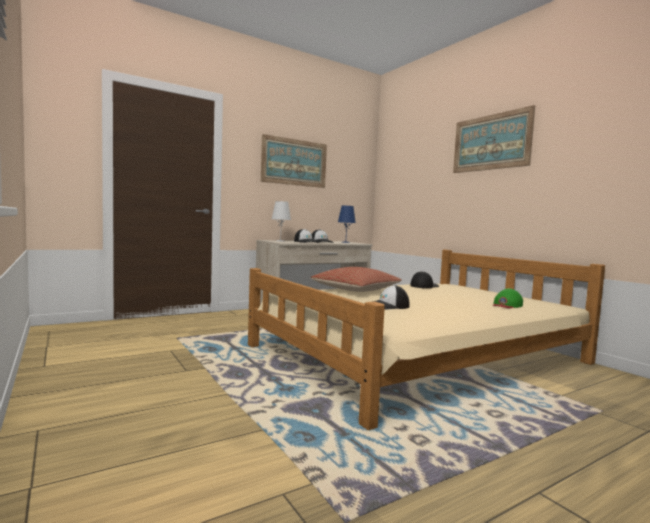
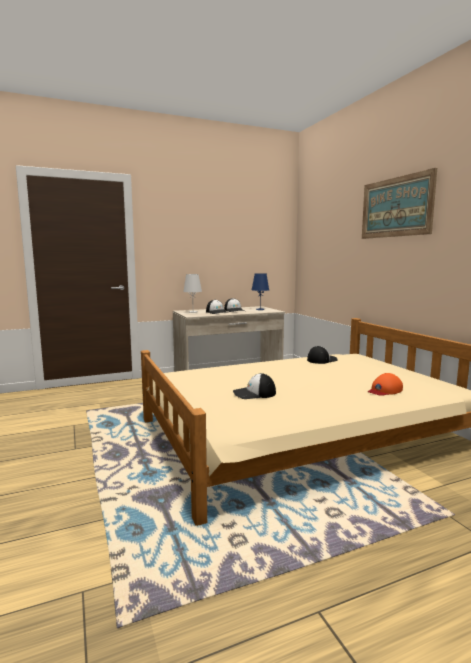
camera: 10 degrees right, 5 degrees up
(294, 162) = (207, 233): picture -> none
(355, 290) = (243, 369): pillow -> none
(506, 305) = (384, 390): green cap -> orange cap

